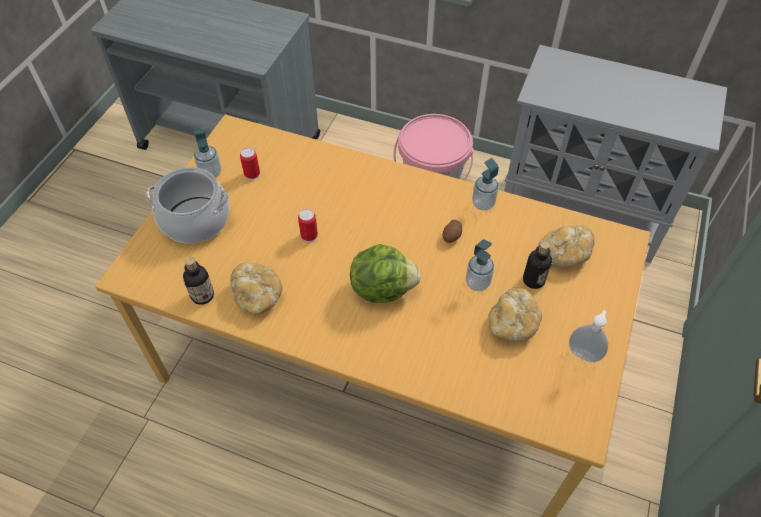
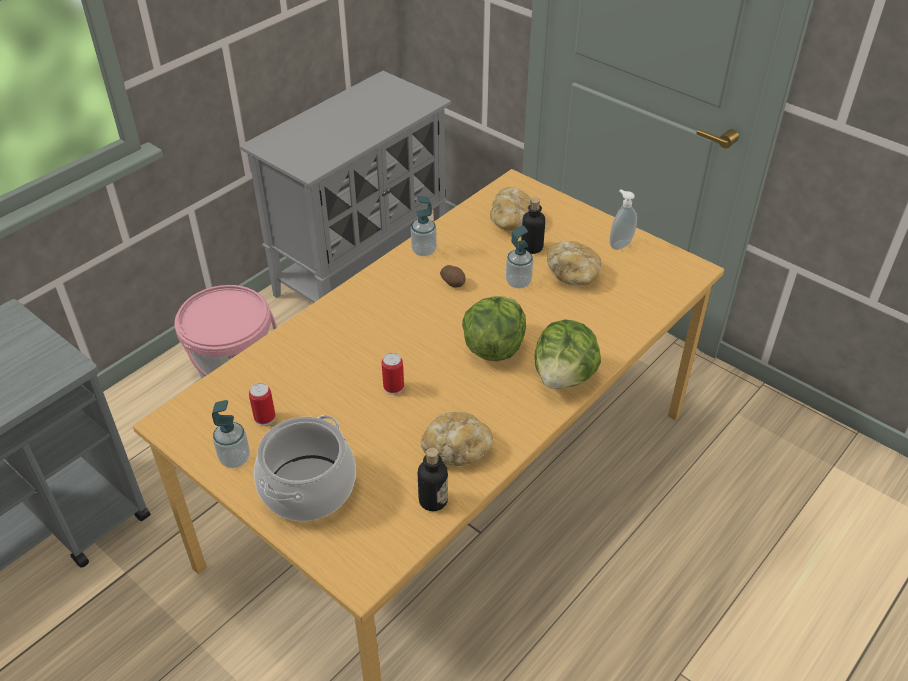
camera: 70 degrees left, 10 degrees down
(368, 350) = (564, 377): none -> lettuce

